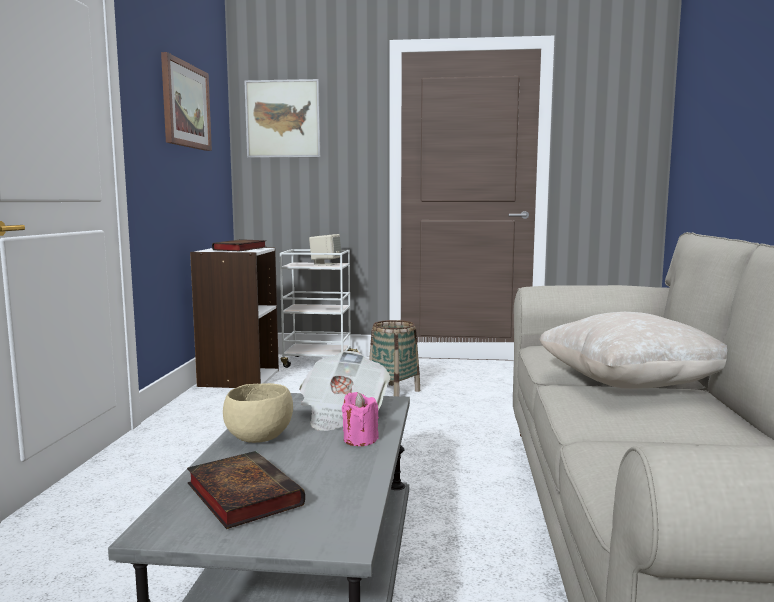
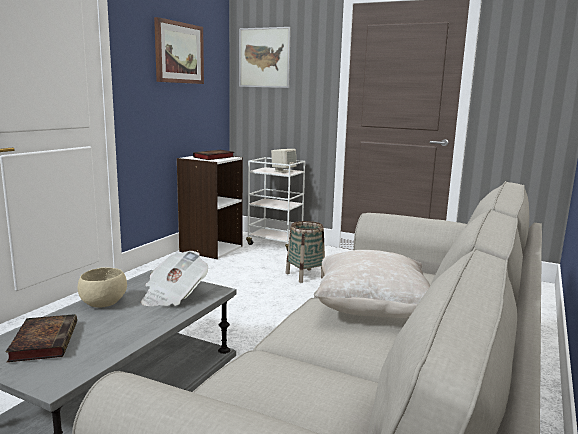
camera: 20 degrees right, 5 degrees up
(360, 440) = (158, 317): pink candle -> none

